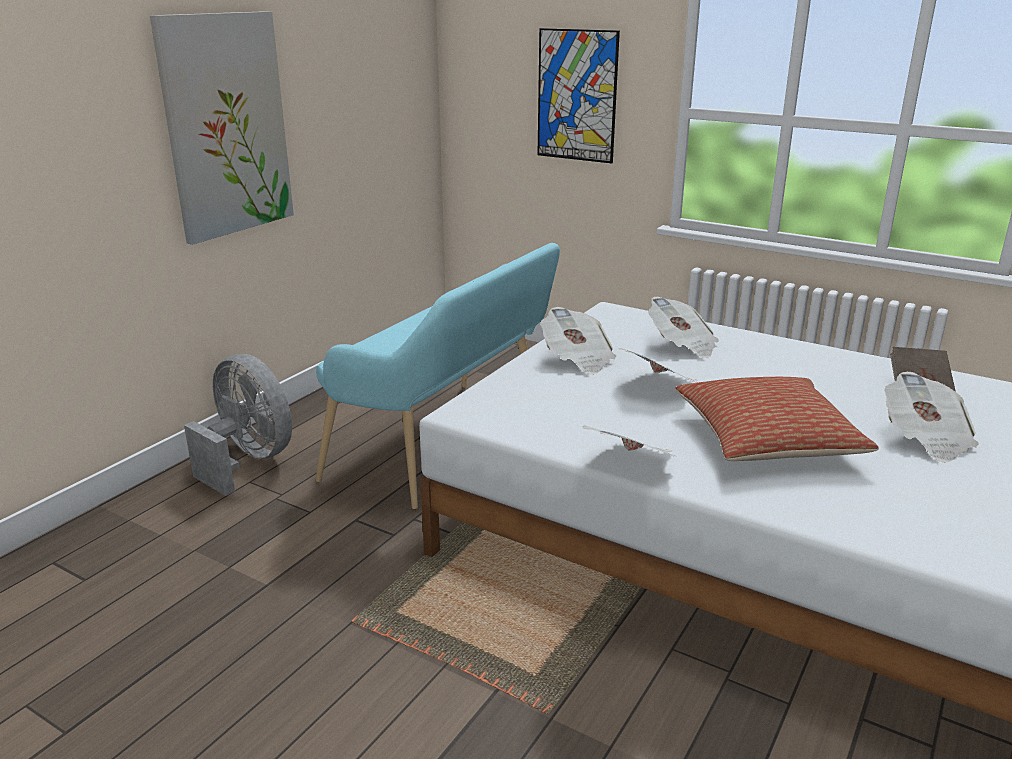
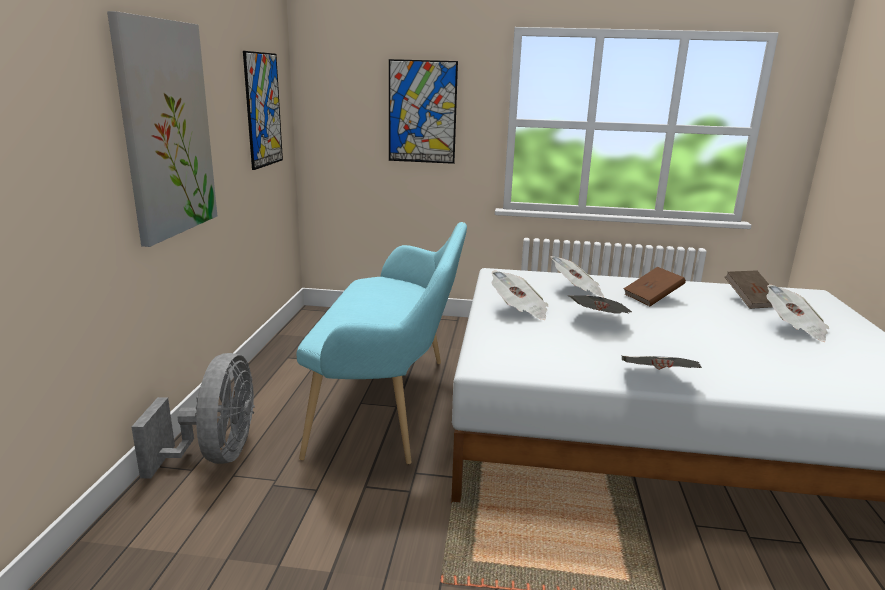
camera: 25 degrees left, 5 degrees down
(248, 460) = (216, 455): grey fan -> grey fan turned 75 degrees clockwise
(382, 93) = (263, 110): none -> picture
(767, 440) = (713, 346): pillow -> none
(773, 368) = (652, 298): none -> brown book

